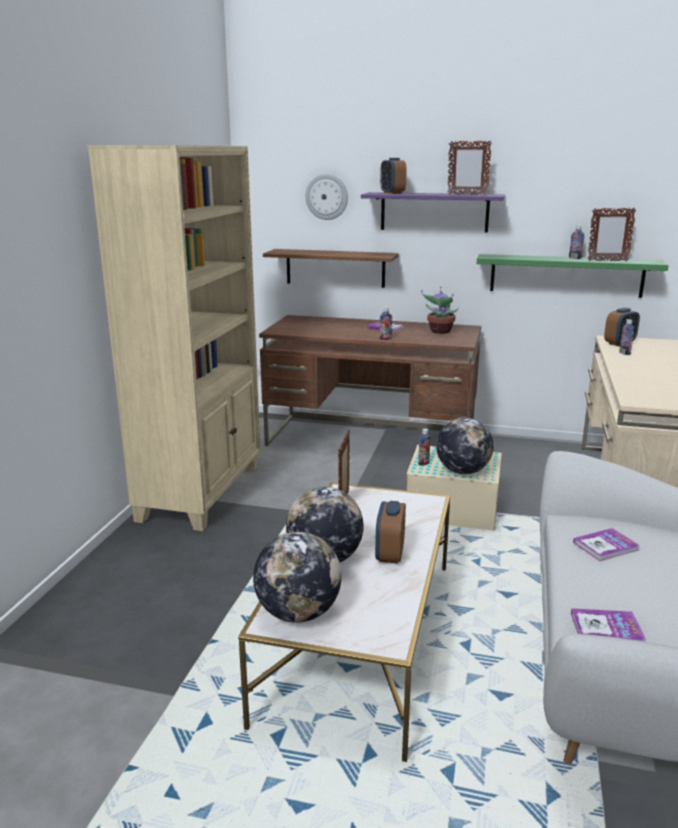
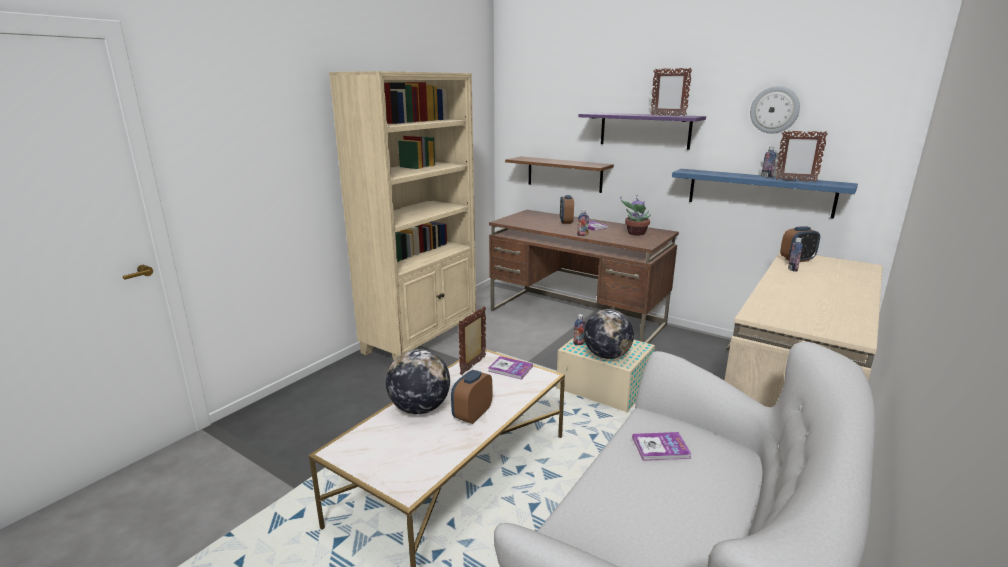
camera: 20 degrees right, 0 degrees up
(298, 613) = (363, 447): globe -> none
(327, 197) = (560, 115): wall clock -> wall clock (774, 110)
(392, 193) = (607, 113): alarm clock -> alarm clock (566, 222)
(566, 275) = (759, 192): green shelf -> blue shelf
(606, 629) = (594, 526): book -> book (510, 369)

